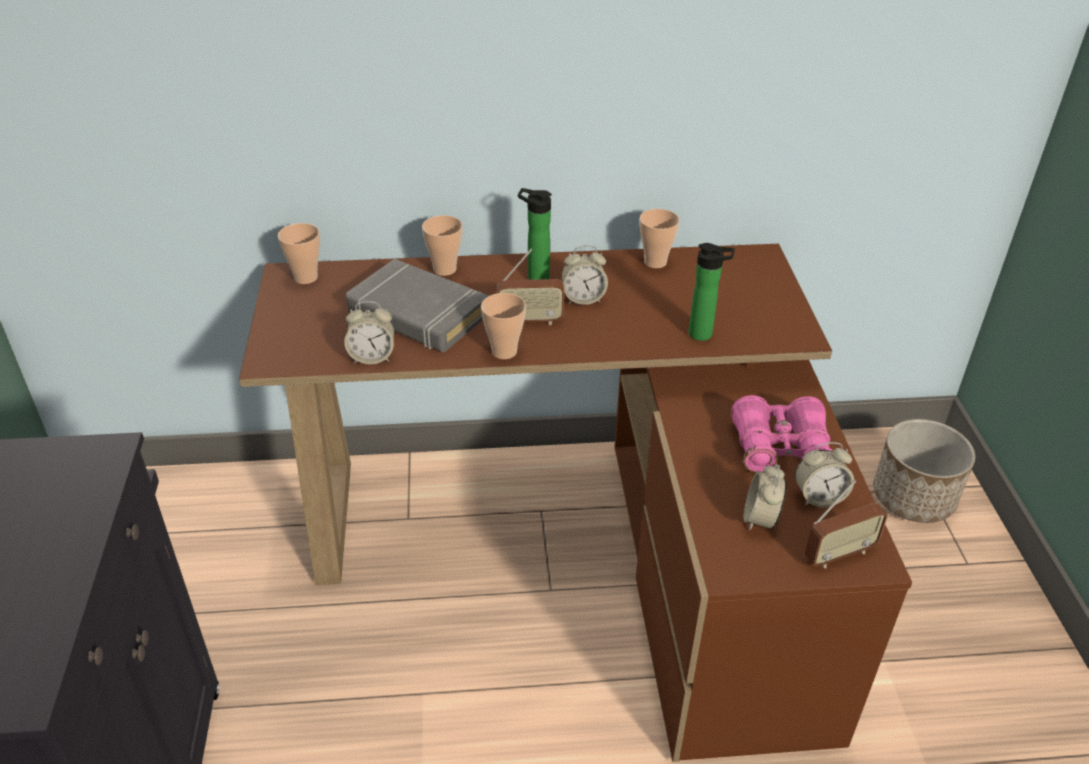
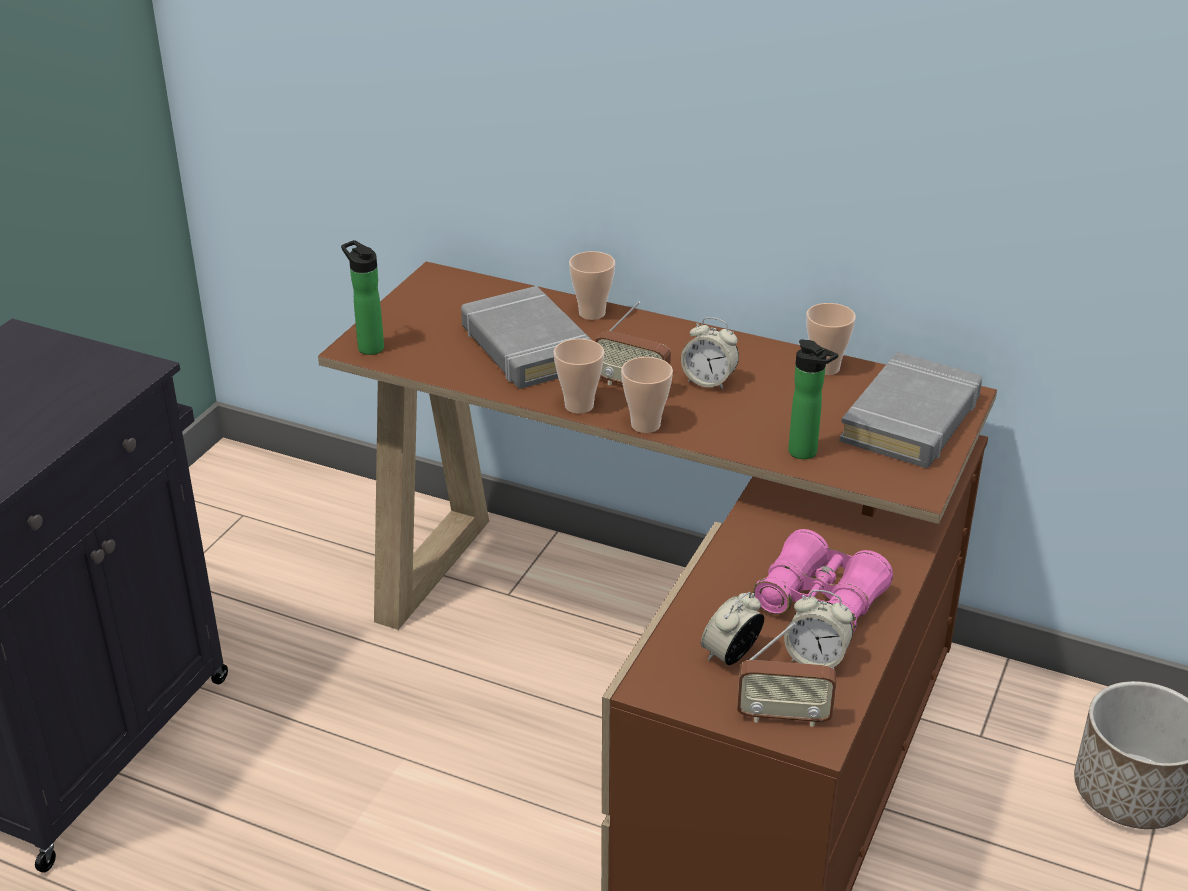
camera: 30 degrees right, 5 degrees down
(306, 278) = (451, 284): cup -> cup (645, 425)
(372, 357) = (449, 373): alarm clock -> none
(535, 276) = (679, 345): bottle -> bottle (368, 347)
(748, 284) = (911, 420): none -> grey book

